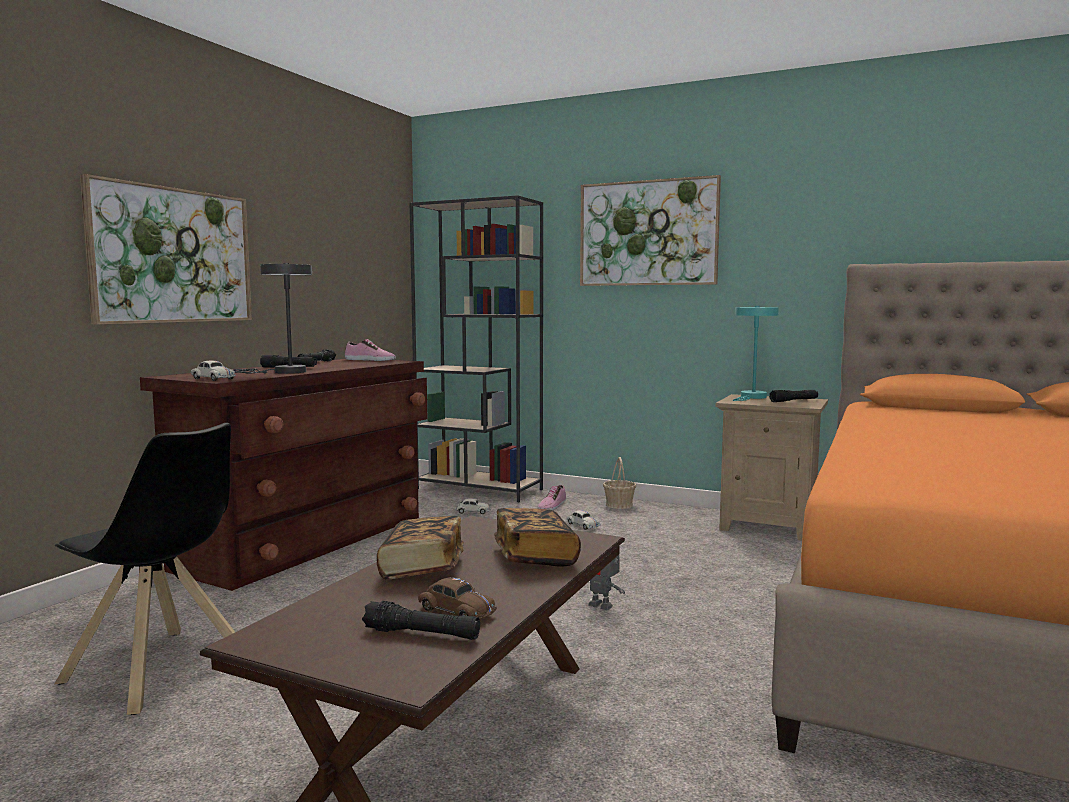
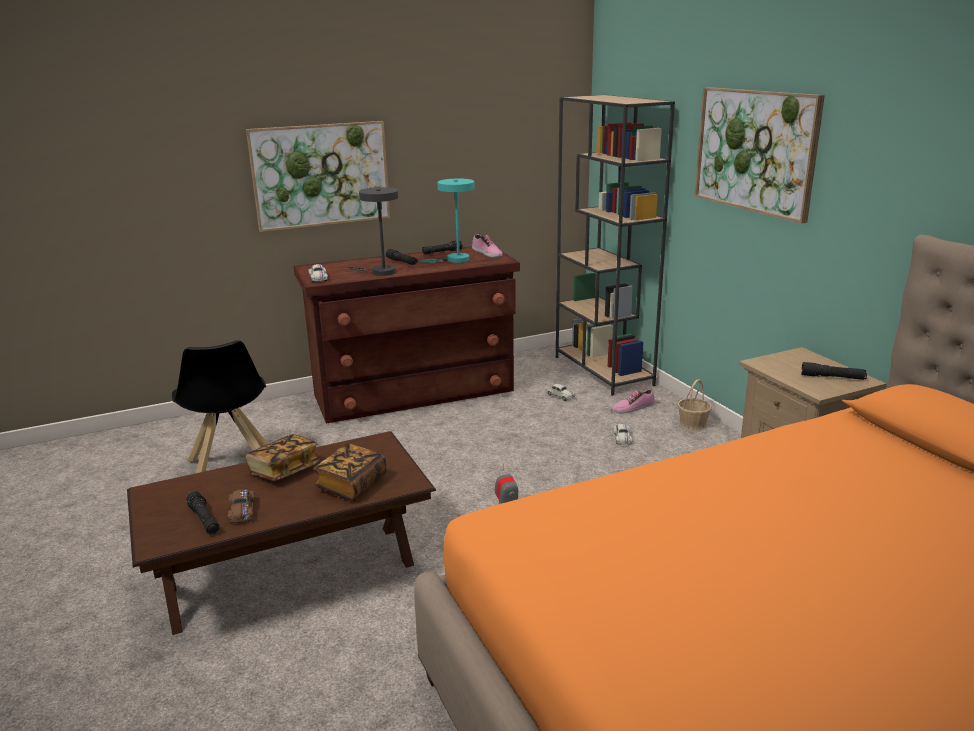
camera: 40 degrees right, 15 degrees up
(752, 397) = (804, 359): turquoise table lamp -> turquoise table lamp (454, 260)

